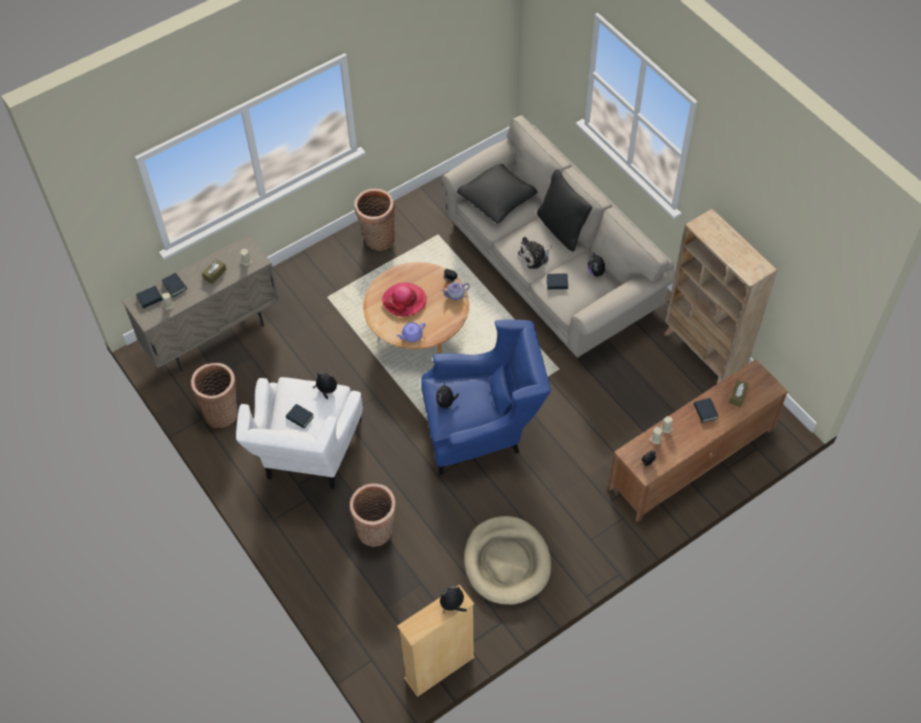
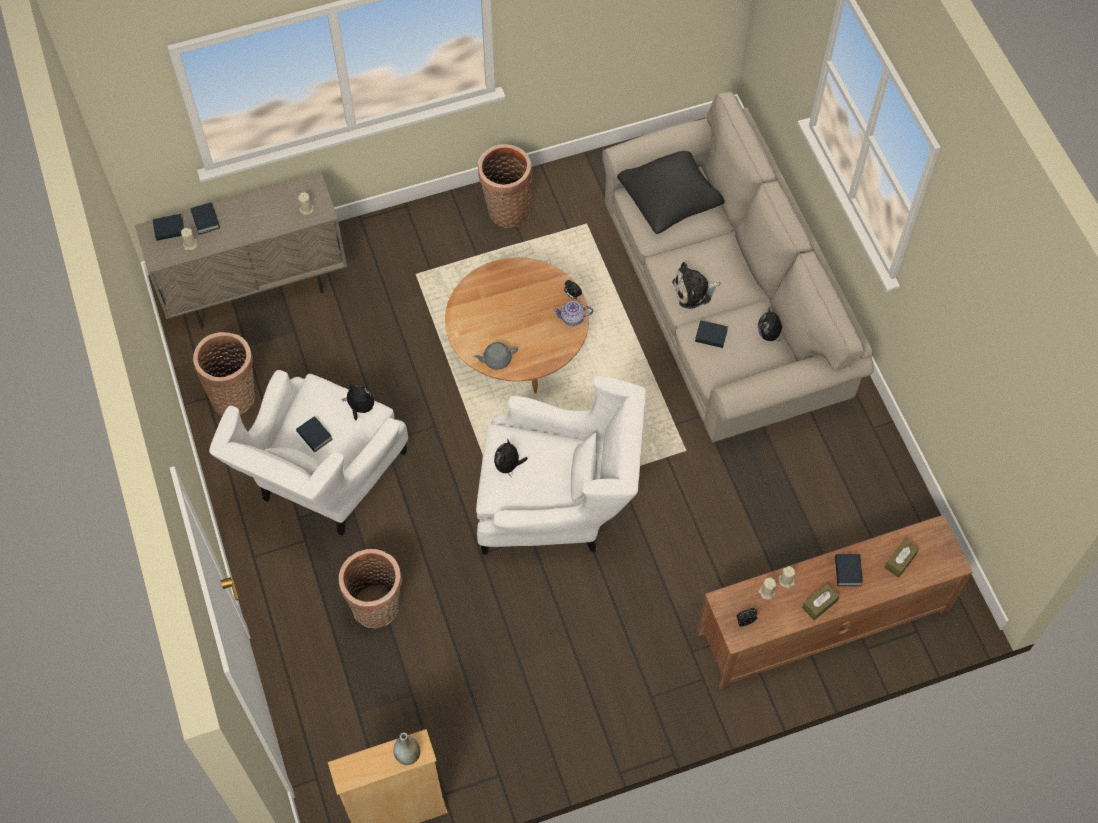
camera: 15 degrees right, 5 degrees up
(215, 274) = (261, 216): brown tissue box -> brown tissue box (819, 604)
(404, 301) = (503, 309): hat -> none
(411, 336) = (496, 360): purple teapot -> grey teapot
(453, 605) = (408, 755): plush toy -> grey vase
(482, 429) = (557, 506): blue armchair -> white armchair
(507, 562) = (531, 696): beige dog bed -> none
(562, 229) = (743, 261): black pillow -> none
(703, 353) = (888, 479): beige bookcase -> none

